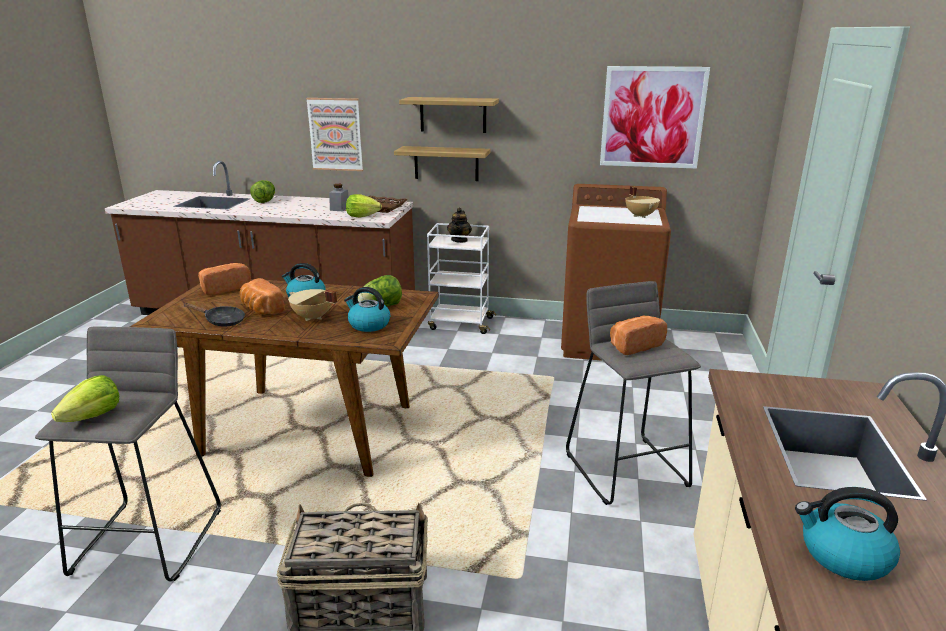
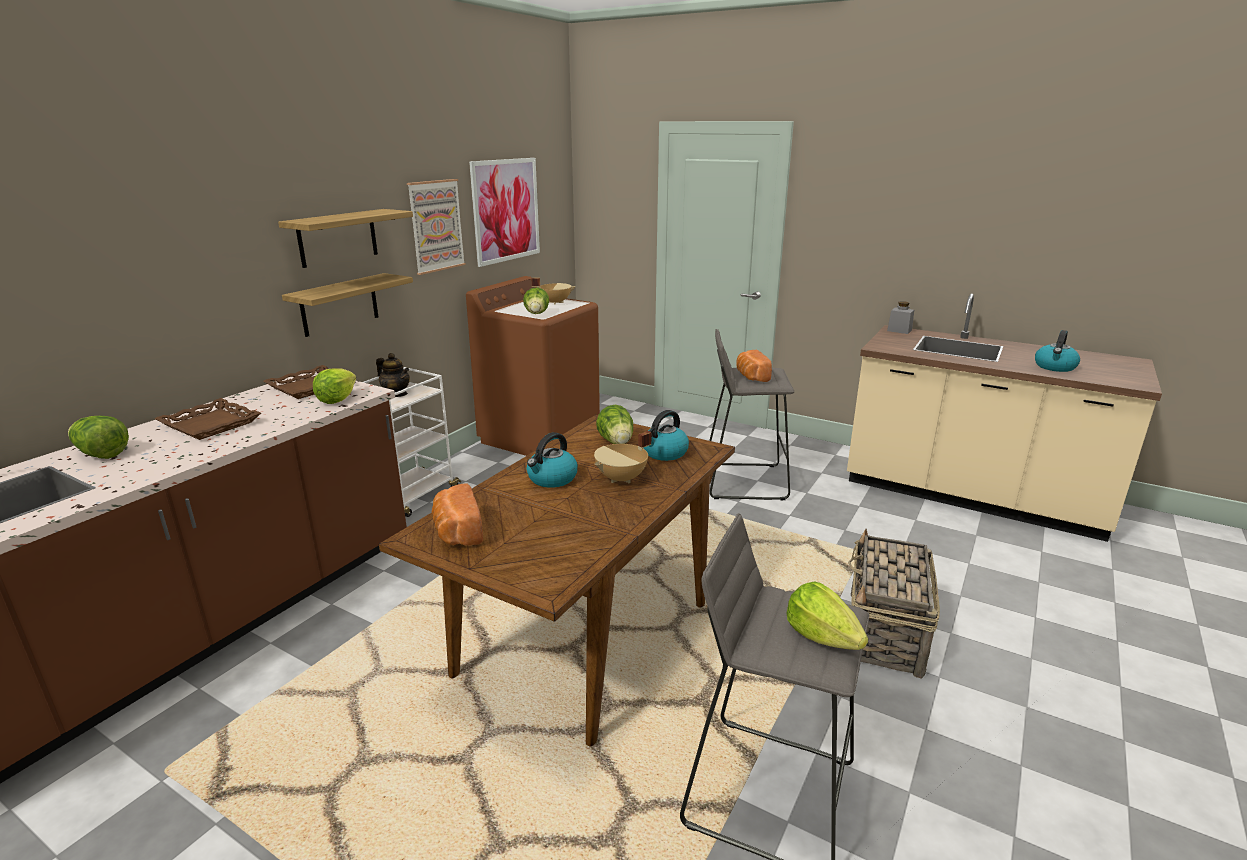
camera: 70 degrees left, 0 degrees up
(221, 321) = (590, 535): black frying pan -> none
(261, 309) = (570, 508): bread -> none
(310, 205) = (211, 424): none -> brown tray
(335, 134) = (172, 301): picture -> picture (436, 226)
(340, 208) = (270, 408): grey jar -> grey jar (899, 330)
(589, 217) = (537, 314): none -> lettuce

